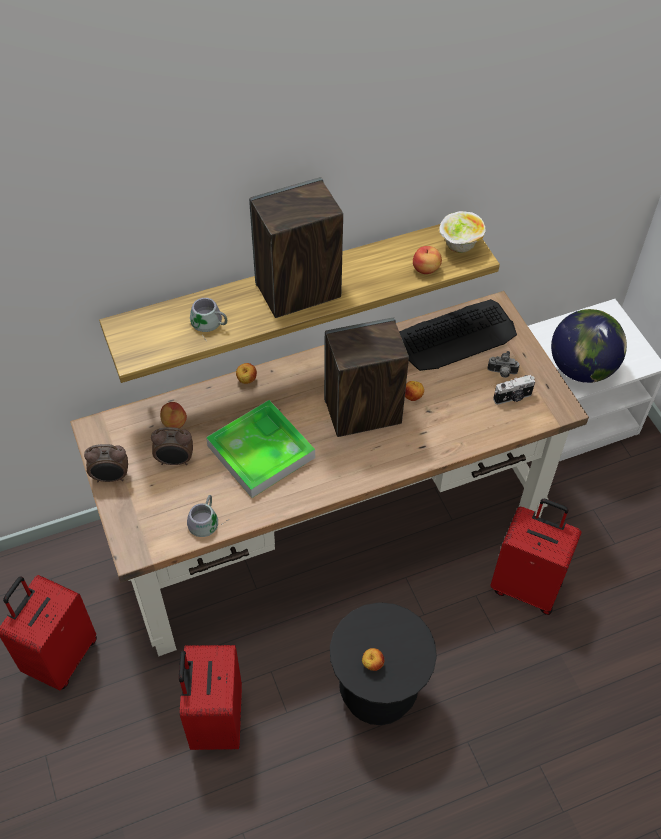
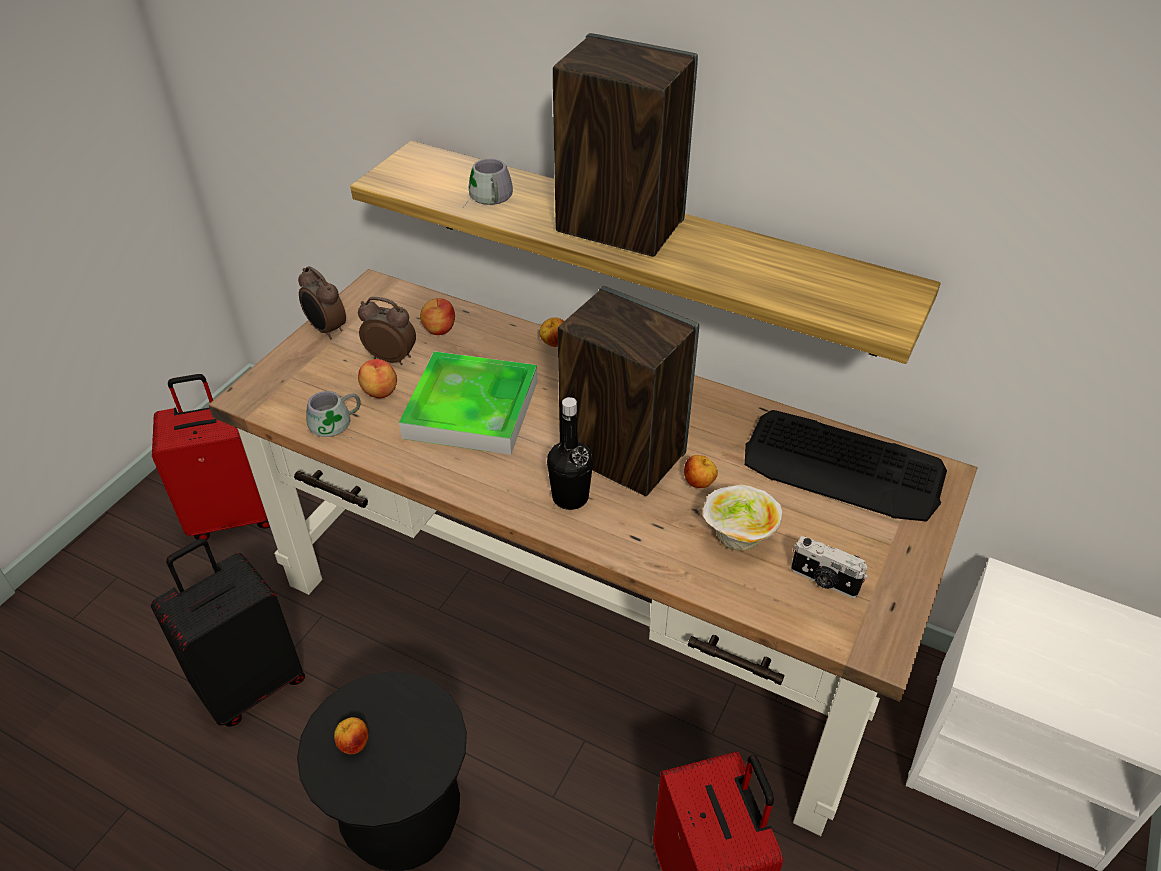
camera: 50 degrees right, 10 degrees down
(175, 461) = (392, 357): alarm clock -> alarm clock turned 150 degrees clockwise
(215, 720) = (250, 684): red suitcase -> black suitcase
(370, 453) = (570, 497): none -> black bottle
(426, 269) = (798, 295): apple -> apple (379, 392)
(459, 245) = (881, 300): bowl -> bowl (737, 538)
(502, 373) = (847, 545): camera -> none
(581, 369) = (1027, 667): globe -> none

